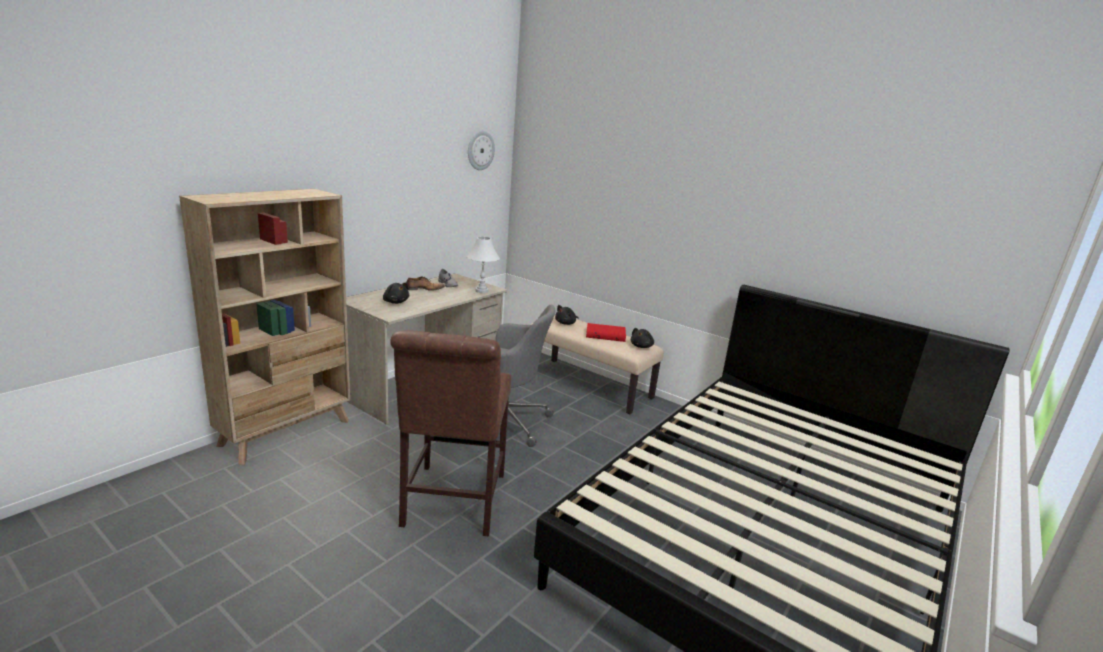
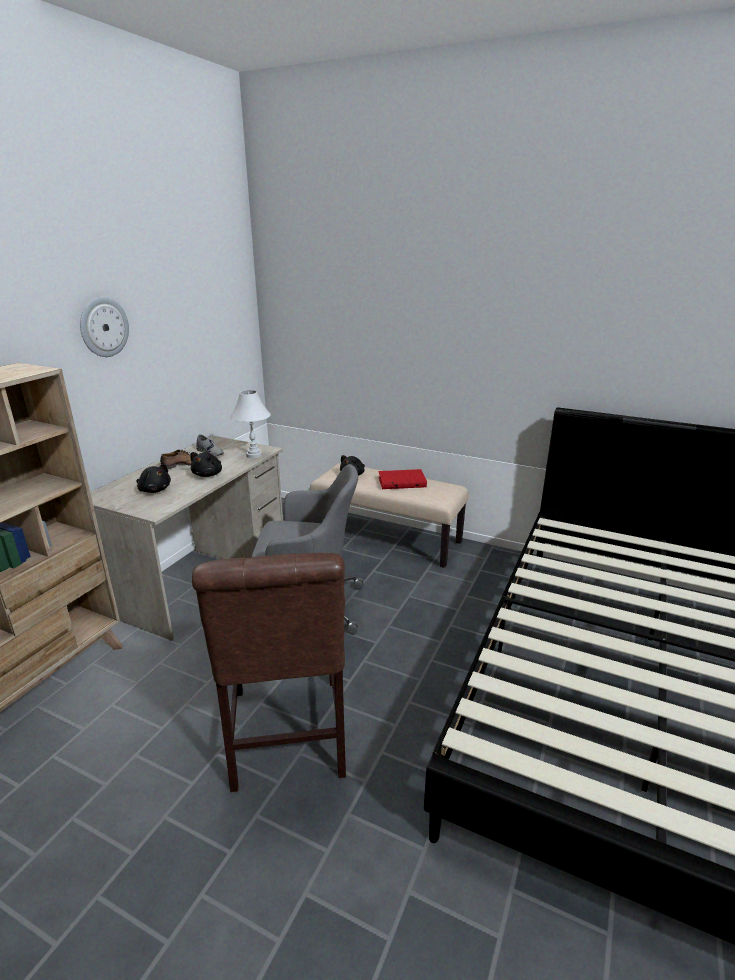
camera: 10 degrees left, 5 degrees up
(480, 150) = (219, 282): wall clock -> wall clock (103, 327)
(642, 346) = (446, 490): black plush toy -> black plush toy (208, 474)

